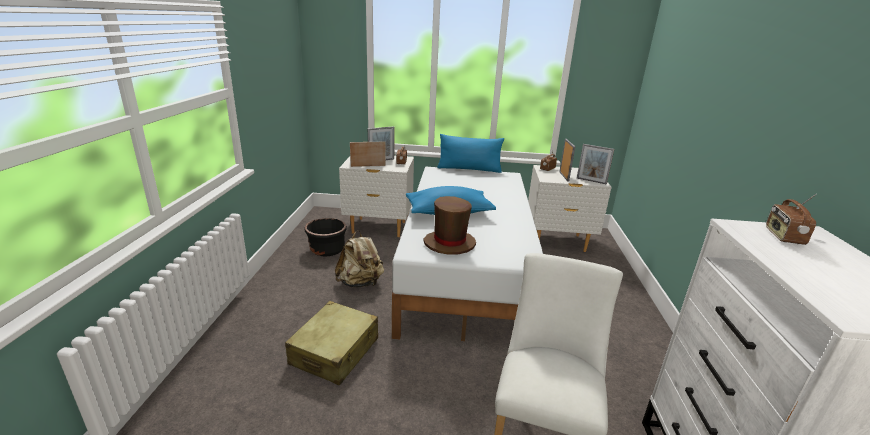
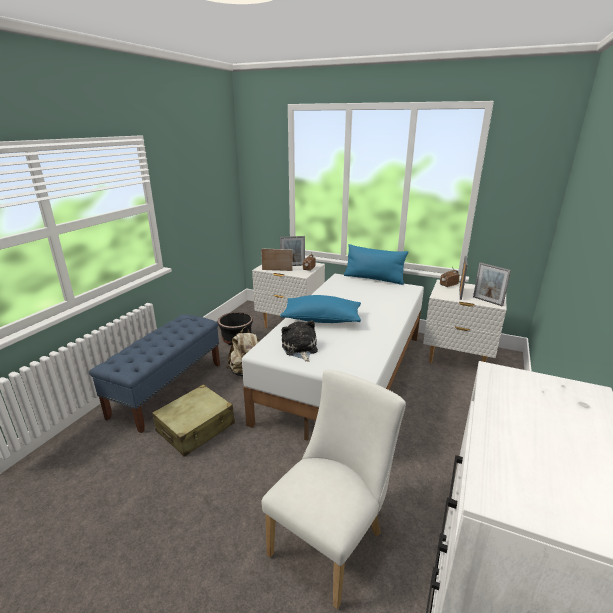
camera: 20 degrees right, 0 degrees up
(274, 315) = (168, 389): none -> blue bench
(449, 243) = (300, 349): brown hat -> plush toy
(783, 236) = (540, 392): radio -> none

